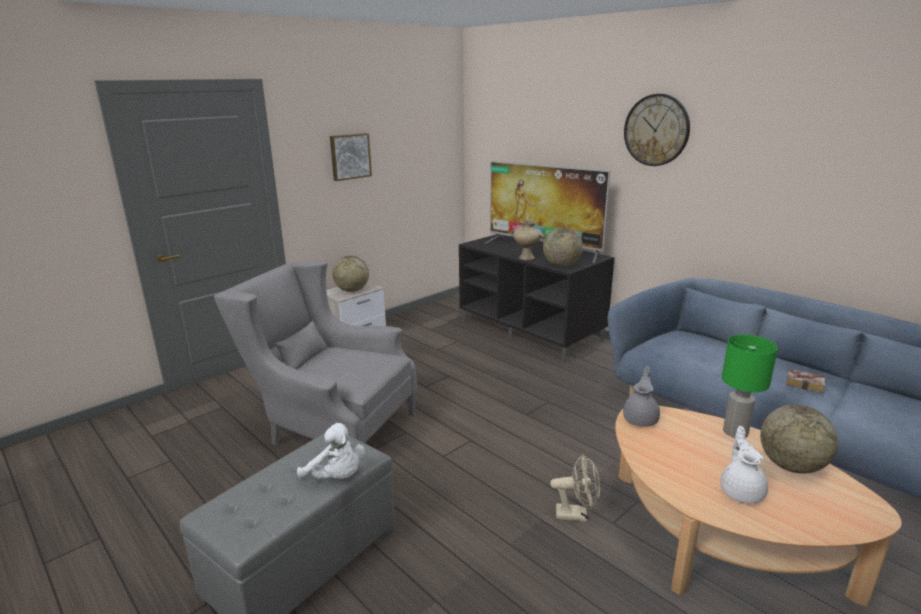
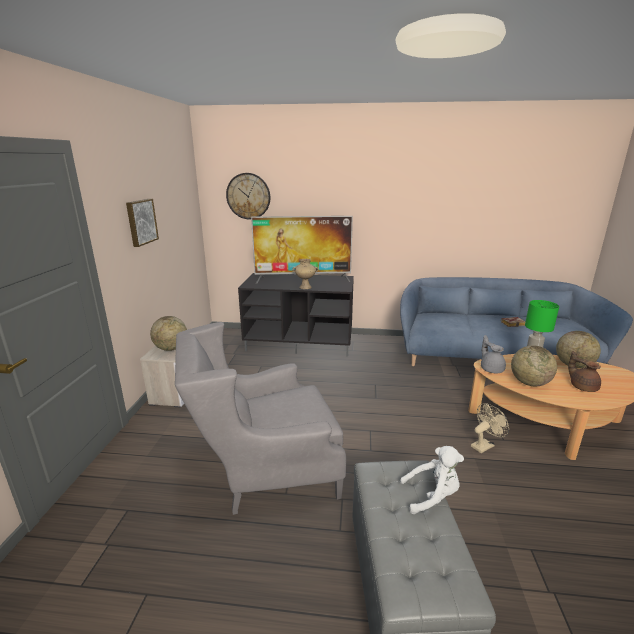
camera: 40 degrees left, 0 degrees up
(561, 265) = (336, 287): globe -> globe (529, 383)
(656, 130) = (378, 186): wall clock -> wall clock (248, 196)
(741, 491) = (582, 386): white teapot -> brown teapot

